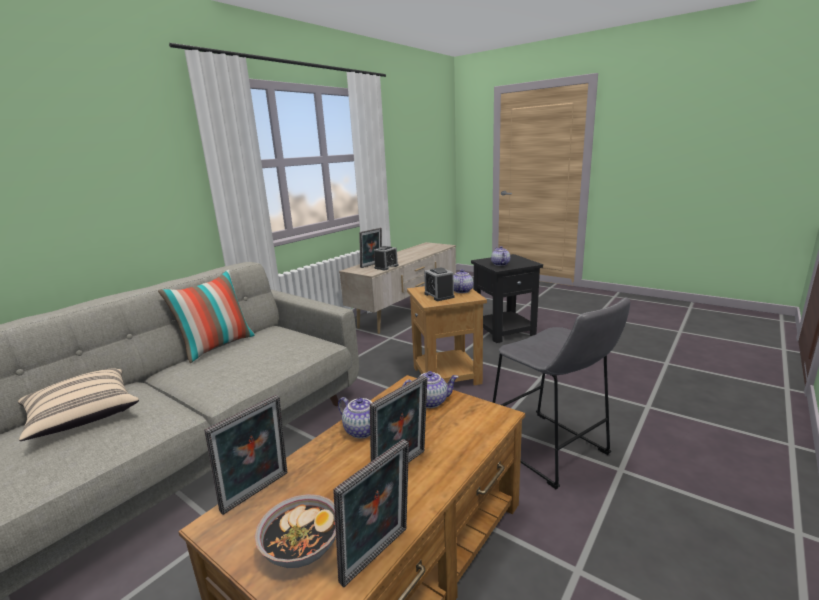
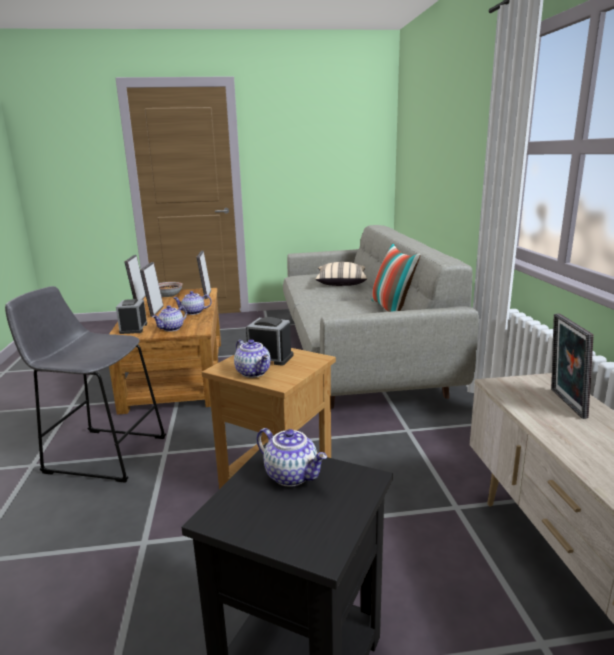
camera: 135 degrees right, 0 degrees up
(386, 267) = (526, 408): alarm clock -> alarm clock (133, 328)

